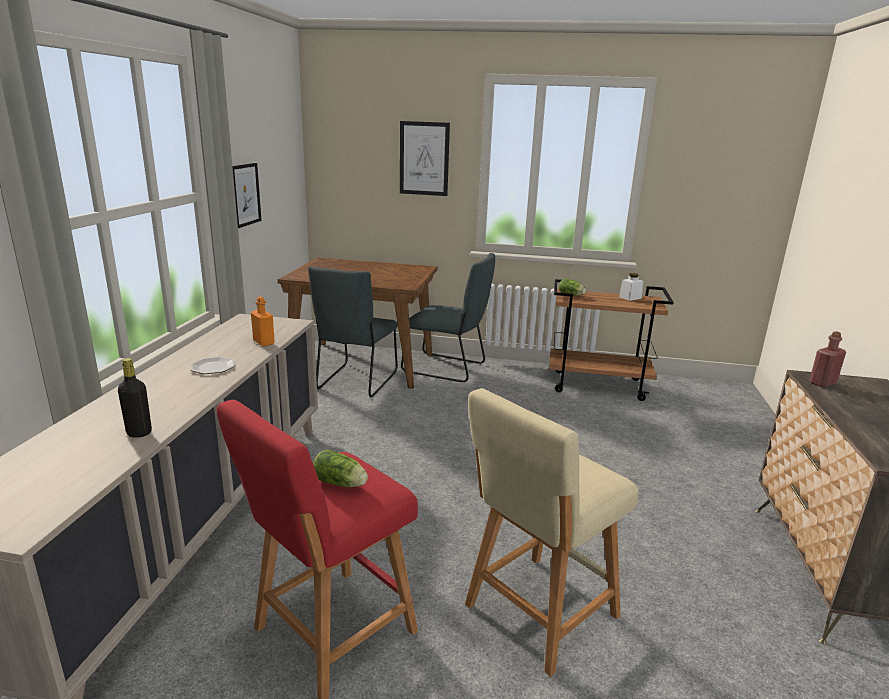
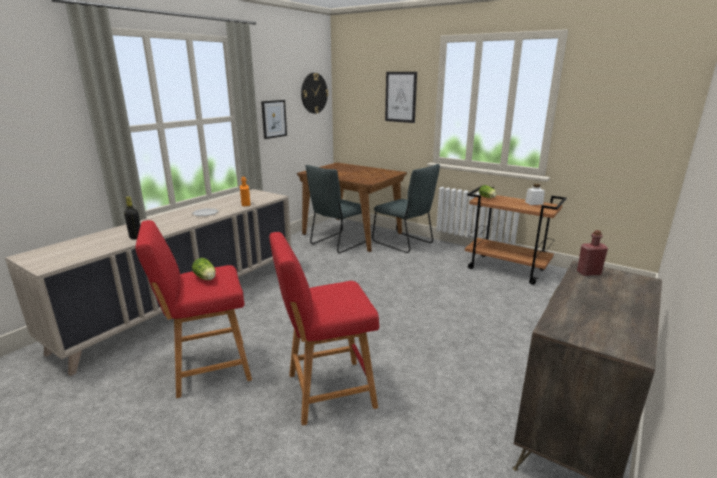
camera: 25 degrees right, 0 degrees up
(286, 151) = (314, 93): none -> wall clock
(536, 614) = (326, 391): beige stool -> red stool

